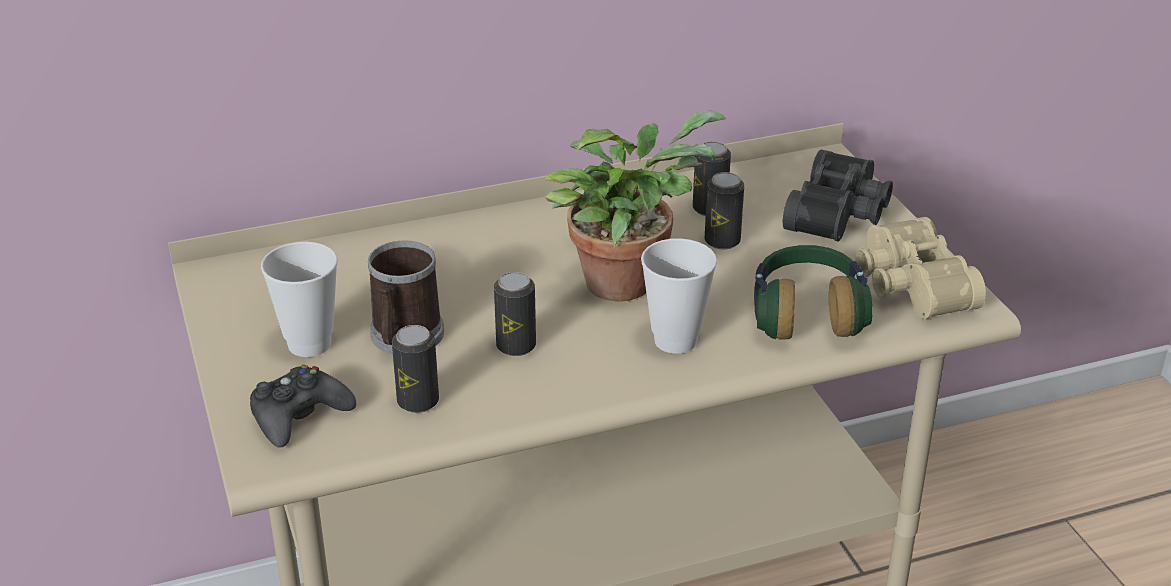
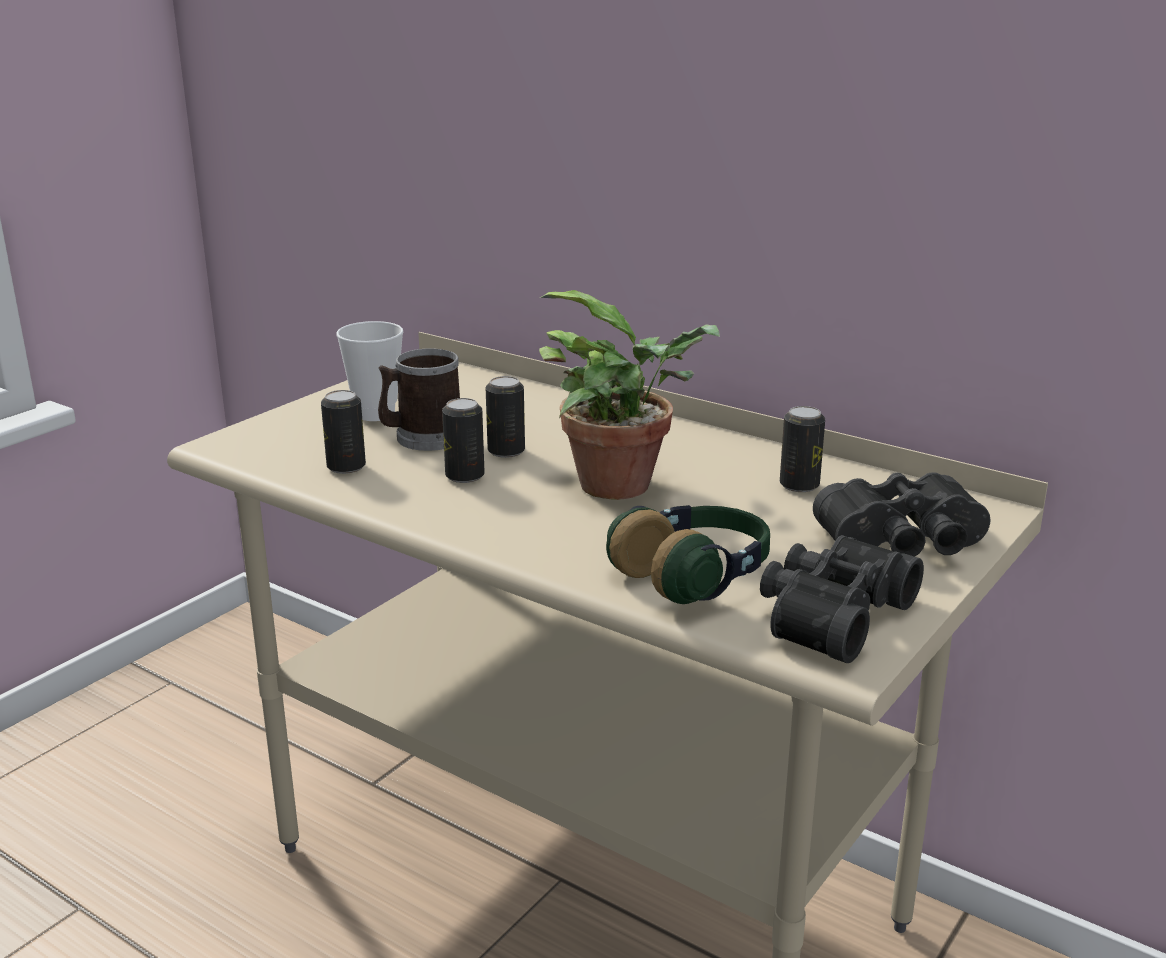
camera: 55 degrees right, 10 degrees down
(299, 416) = (284, 438): black game controller -> none
(675, 340) = (560, 532): cup -> none
(722, 241) = (754, 505): can -> can (506, 451)
(908, 286) = (829, 615): beige binoculars -> black binoculars

